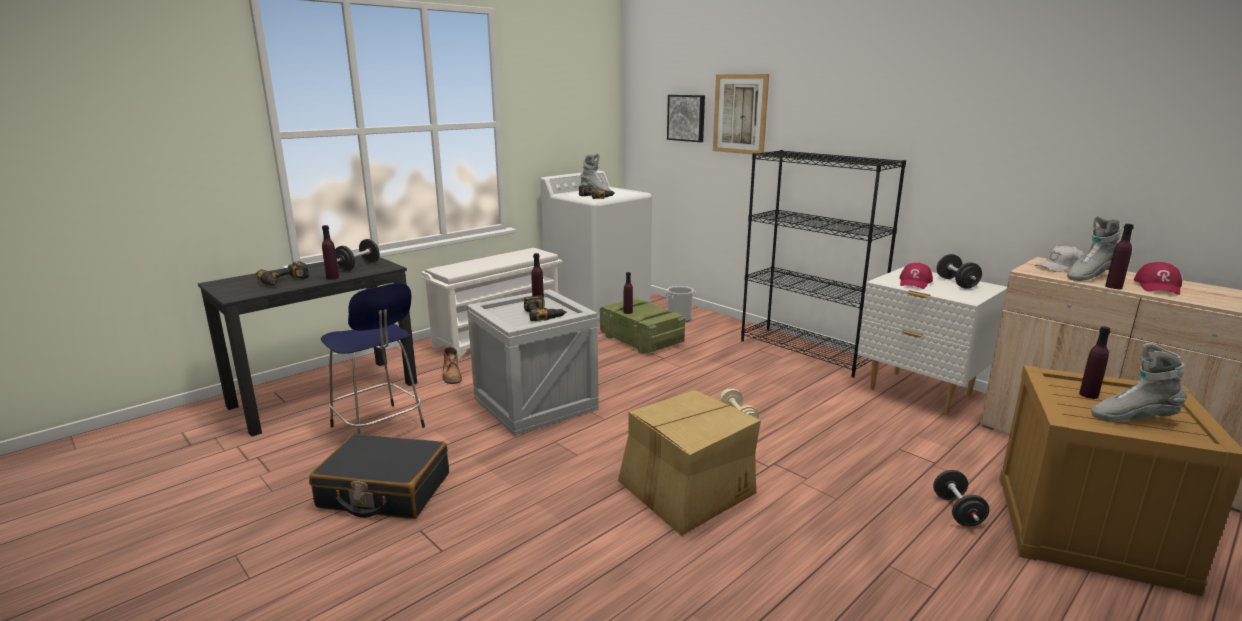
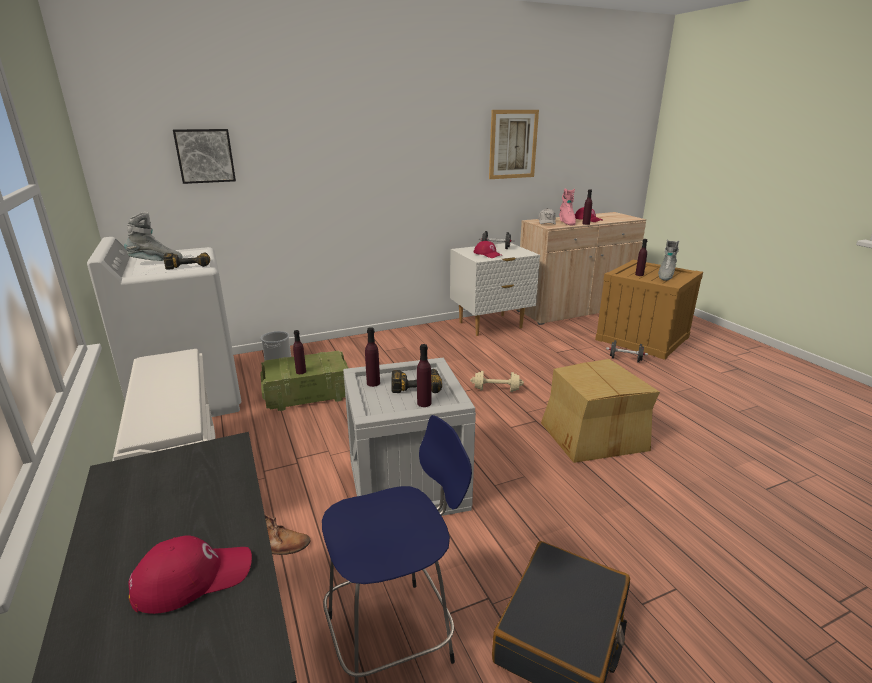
camera: 70 degrees left, 5 degrees up
(285, 281) = (193, 577): power drill -> red cap
(332, 277) = (233, 509): purple bottle -> purple bottle (424, 403)
(358, 266) = (183, 479): black dumbbell -> none
(740, 114) = (280, 147): picture -> picture (513, 144)
(807, 351) = (403, 336): black bookcase -> none
(1089, 276) = (566, 222): grey boot -> pink boot

